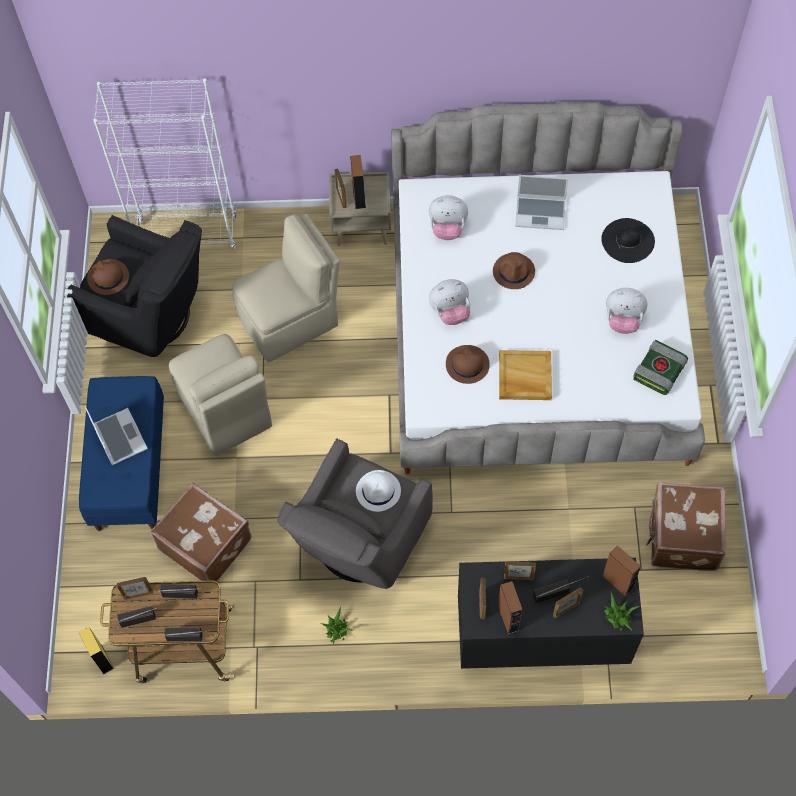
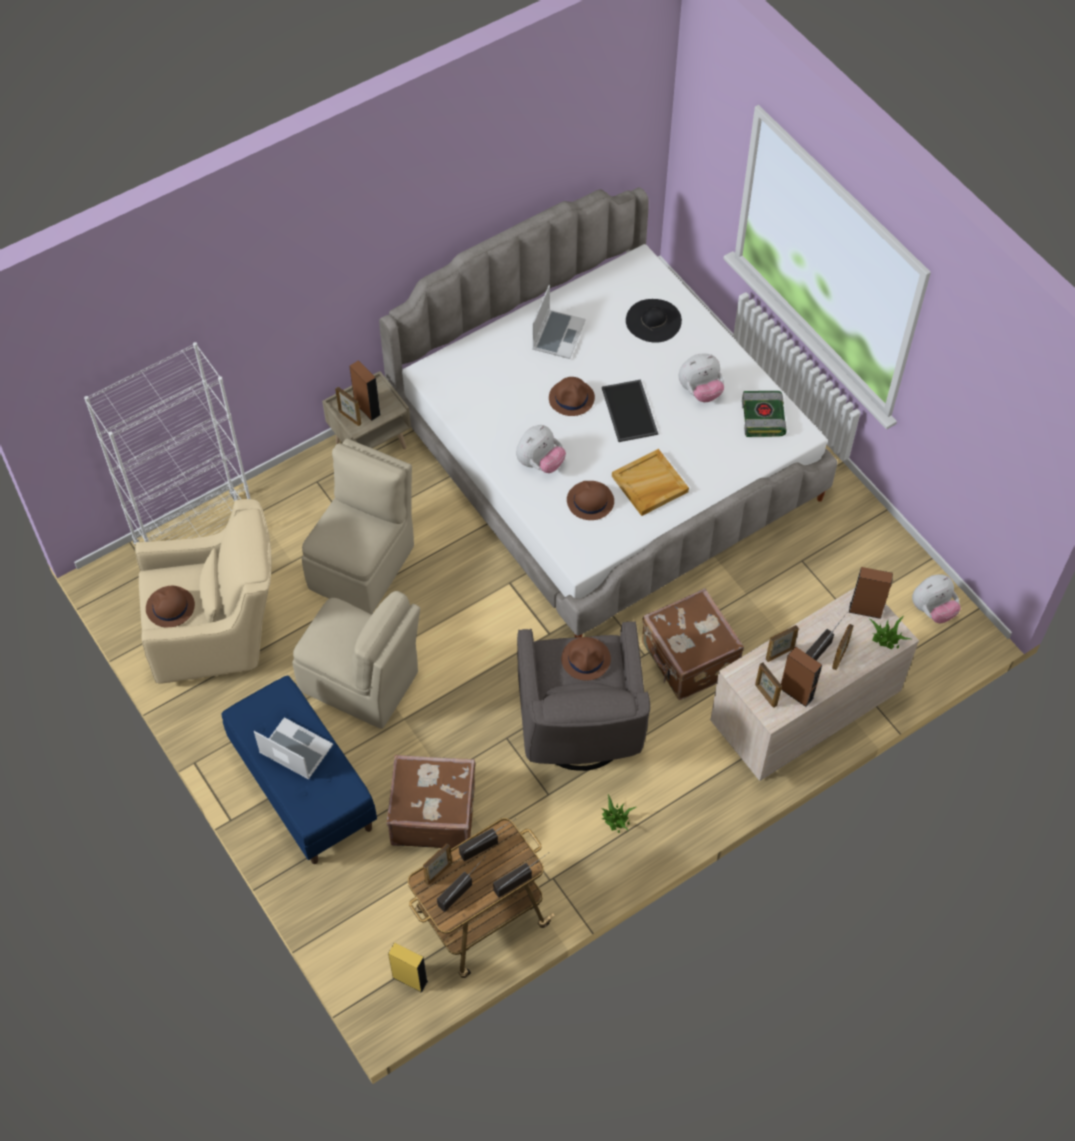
camera: 35 degrees left, 5 degrees down
(152, 316) = (219, 633): black armchair -> beige armchair
(378, 491) = (586, 659): white hat -> brown hat
(447, 228) = (482, 390): plush toy -> plush toy (932, 610)
(541, 213) = (558, 335): laptop -> laptop turned 45 degrees counterclockwise
(541, 636) = (802, 716): black dresser -> beige dresser
(553, 307) = (630, 411): none -> tray
(681, 537) = (860, 564): brown suitcase -> brown suitcase (688, 660)

